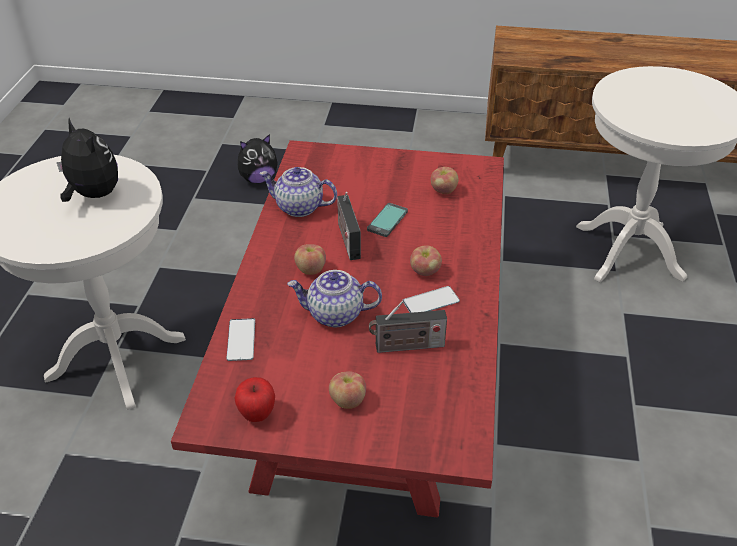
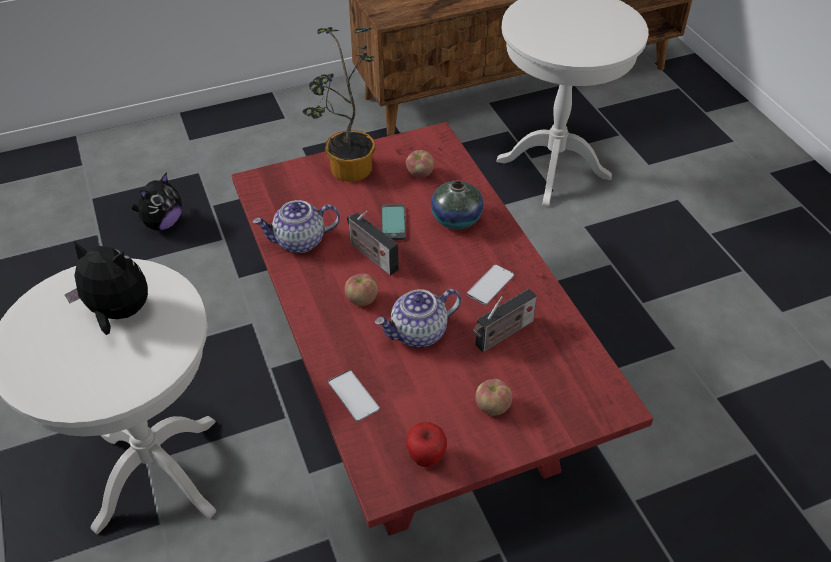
camera: 30 degrees left, 5 degrees up
(382, 168) = (346, 172): none -> potted plant
(425, 271) = (464, 259): apple -> none
(445, 237) = (456, 219): none -> vase

